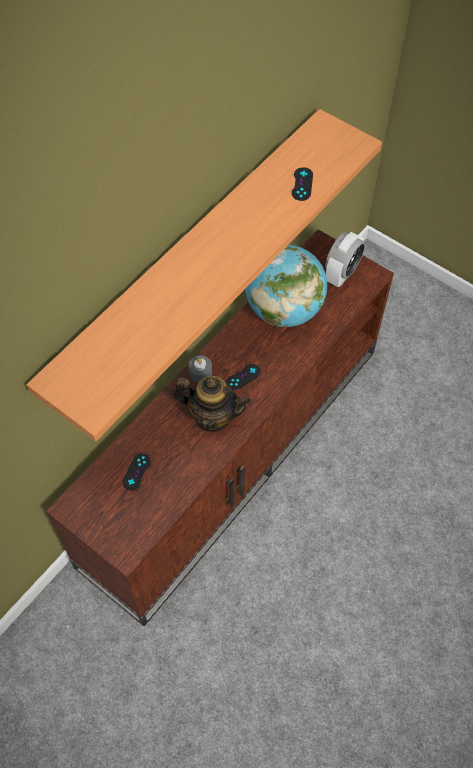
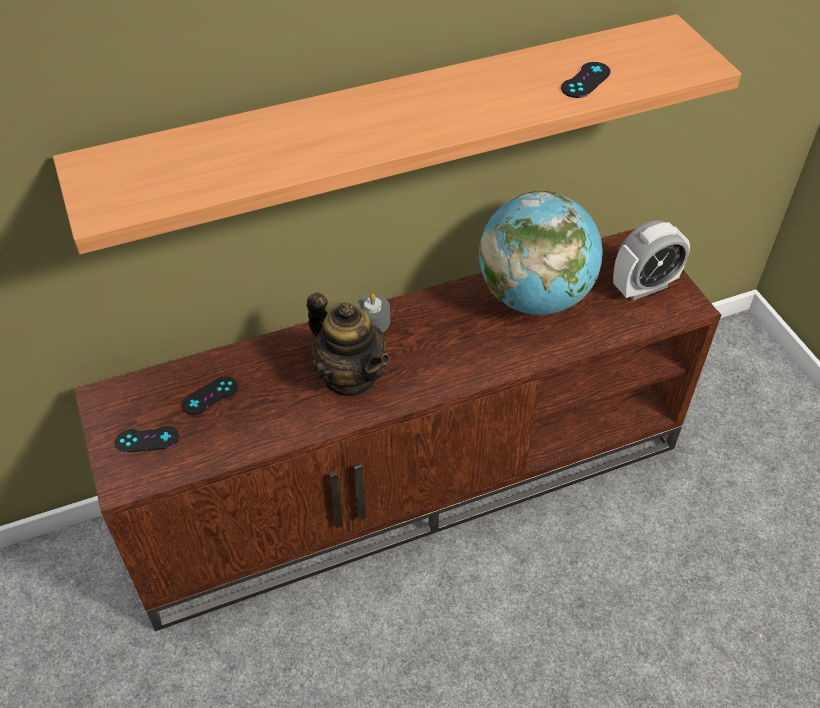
camera: 30 degrees right, 10 degrees down
(243, 377) = (424, 349): black game controller -> black game controller (147, 439)

